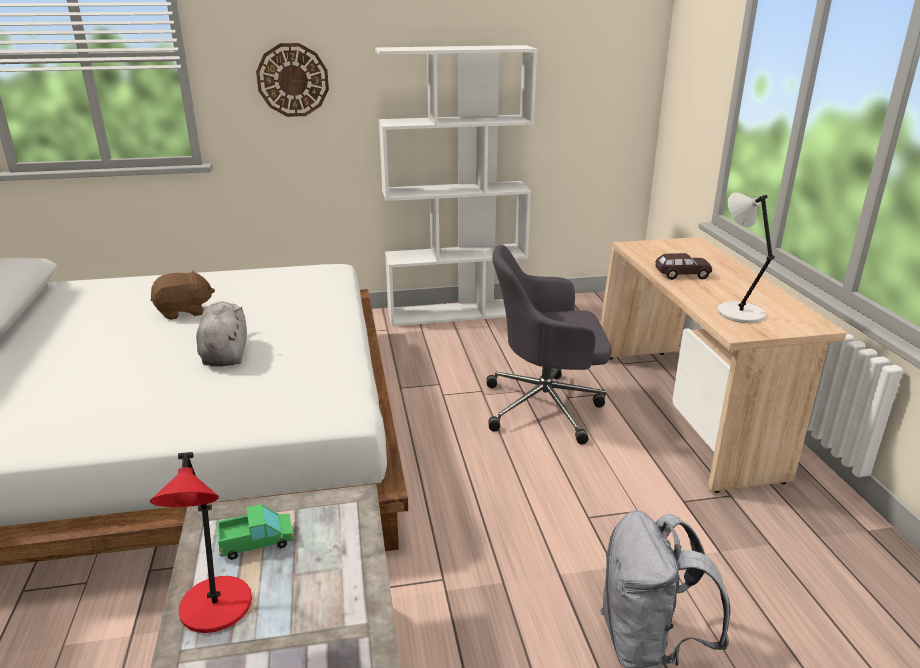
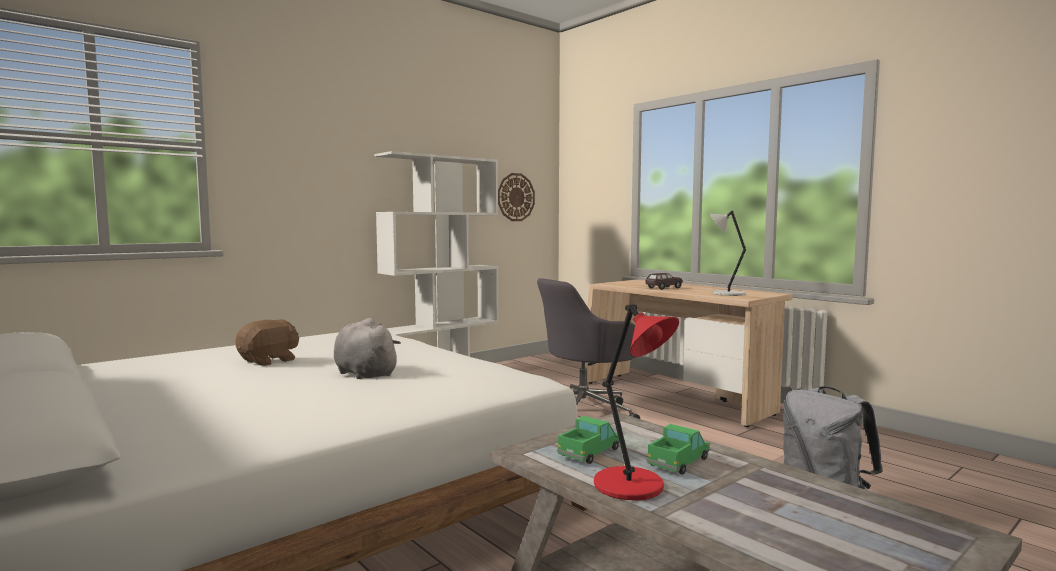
camera: 30 degrees left, 20 degrees down
(293, 80) = (303, 176): wall clock -> wall clock (515, 197)
(306, 591) = (679, 461): none -> toy truck

